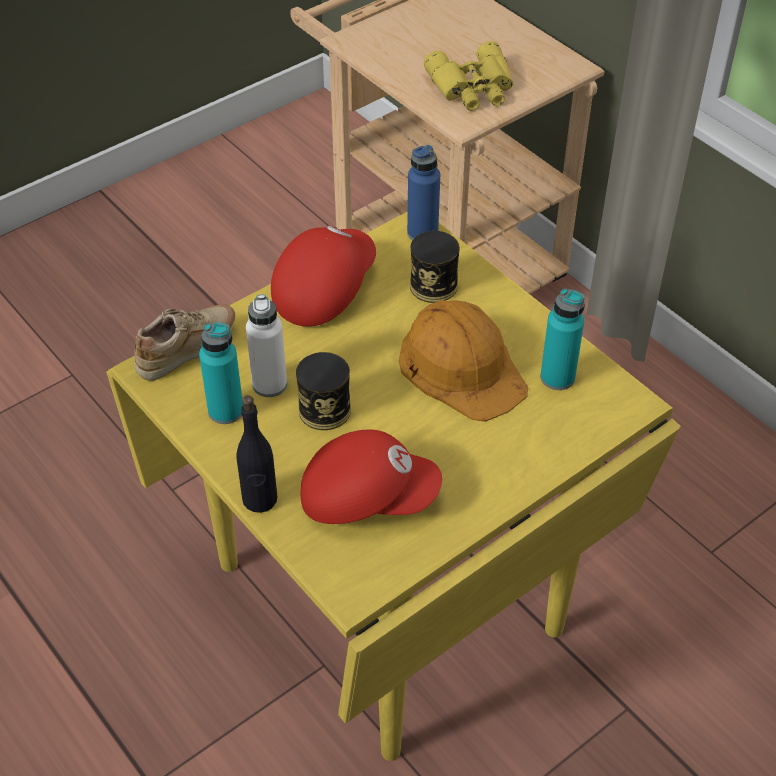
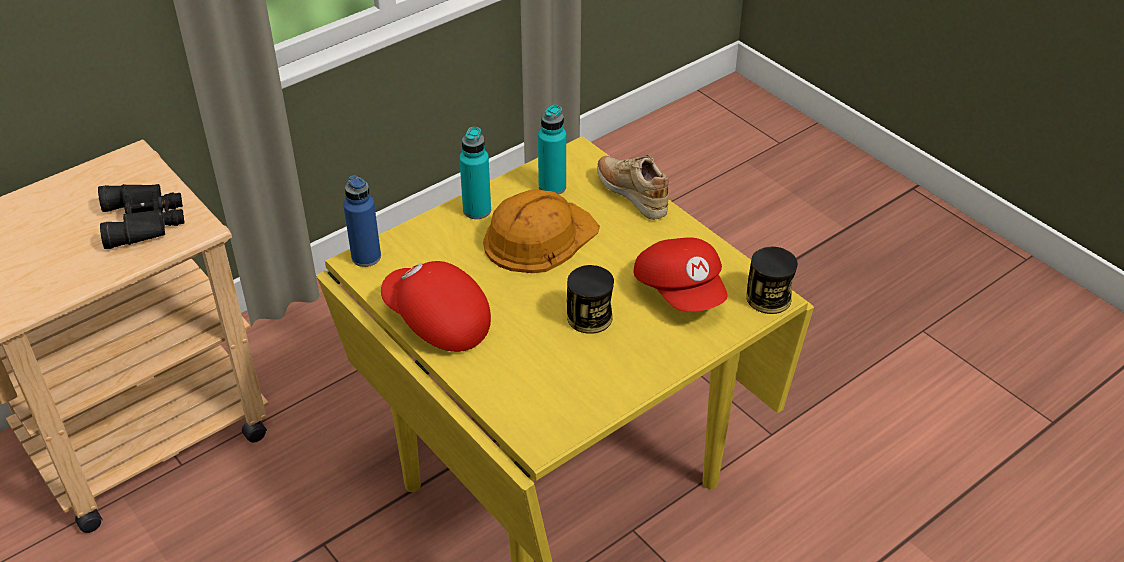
camera: 90 degrees left, 5 degrees down
(189, 352) = (516, 413): beige shoe -> beige shoe (632, 195)
(226, 411) = (592, 381): turquoise bottle -> turquoise bottle (477, 210)
(260, 499) = (691, 353): black bottle -> none
(269, 384) = (559, 353): white bottle -> none
(367, 496) = (681, 291): red cap -> red cap turned 150 degrees clockwise
(433, 286) = (439, 251): can -> can (768, 298)
(473, 88) = (145, 220): yellow binoculars -> black binoculars

